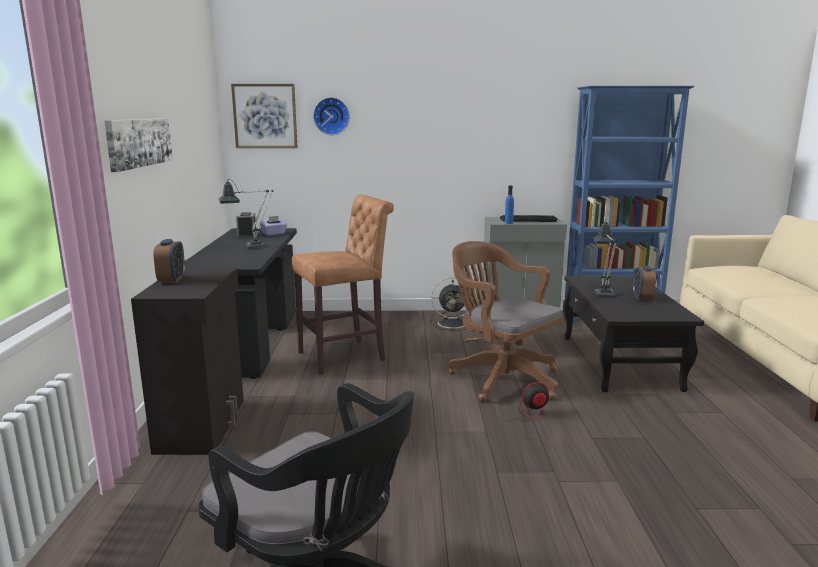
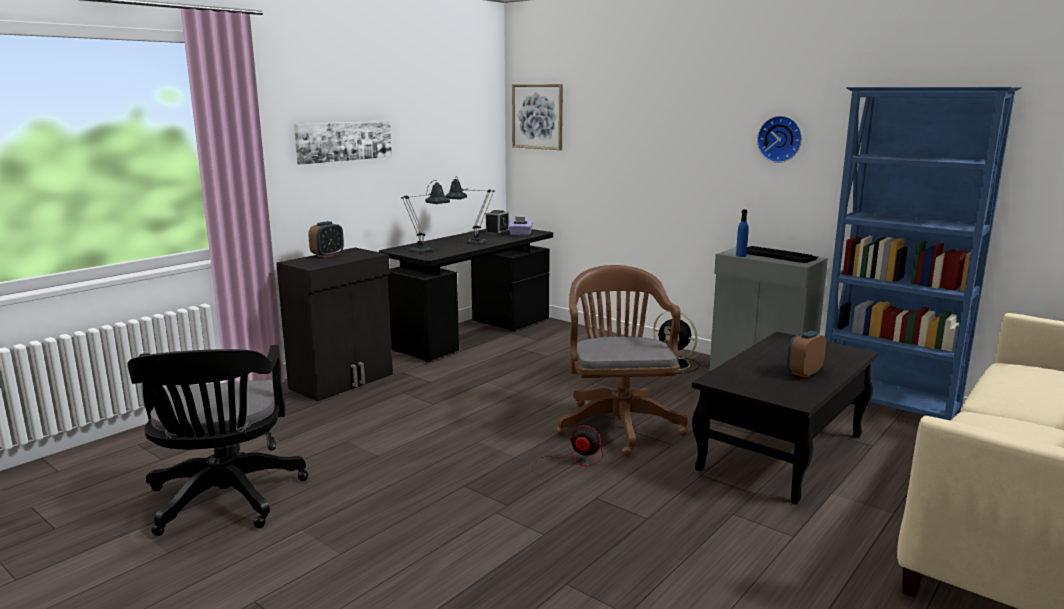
camera: 40 degrees right, 0 degrees up
(331, 116) = (592, 118): wall clock -> wall clock (780, 139)
(346, 356) = (522, 365): brown stool -> none
(603, 292) = (771, 356): table lamp -> table lamp (425, 250)

